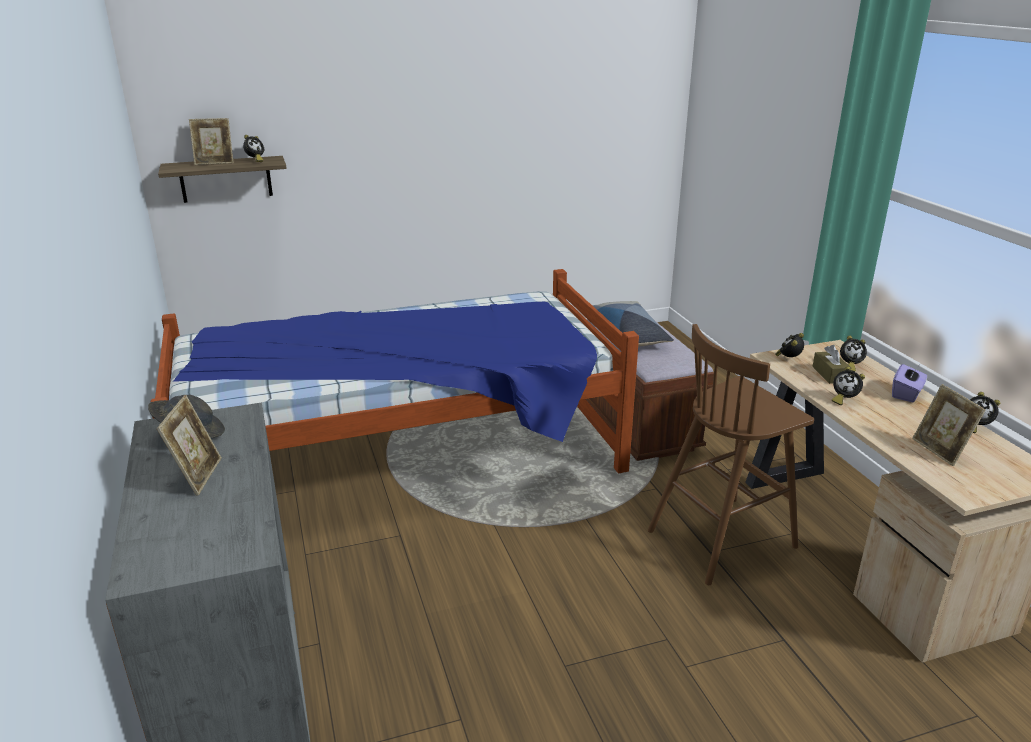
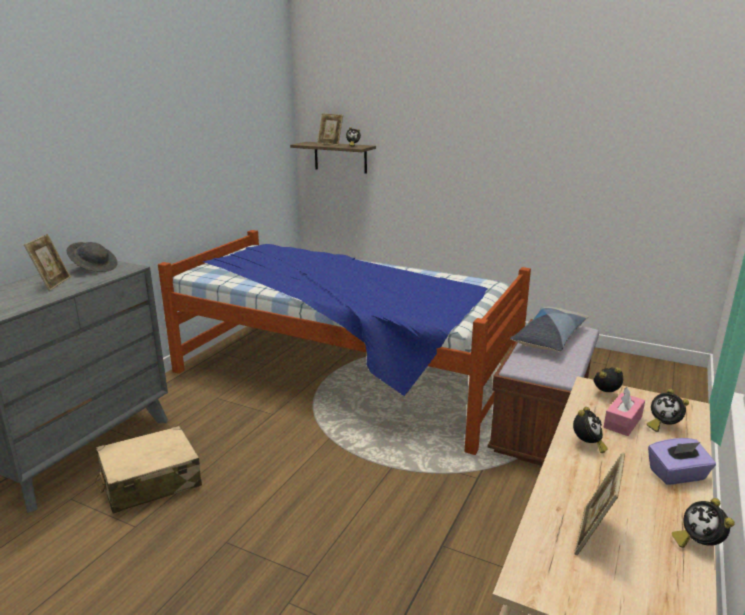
camera: 45 degrees right, 5 degrees down
(197, 476) = (53, 284): picture frame -> picture frame turned 45 degrees counterclockwise
(395, 674) = (150, 481): none -> beige suitcase
(724, 538) = (470, 543): brown stool -> none
(830, 374) = (623, 422): brown tissue box -> pink tissue box
(843, 399) = (587, 445): alarm clock -> alarm clock turned 135 degrees counterclockwise

